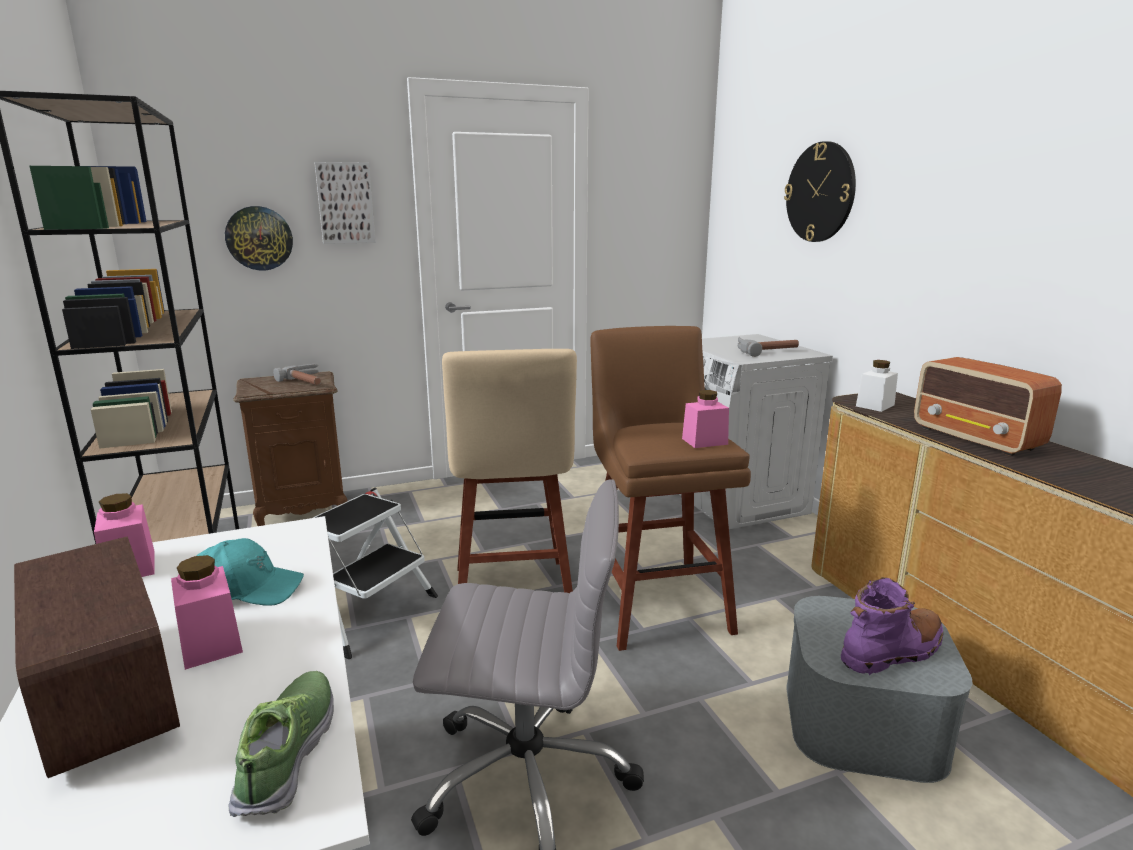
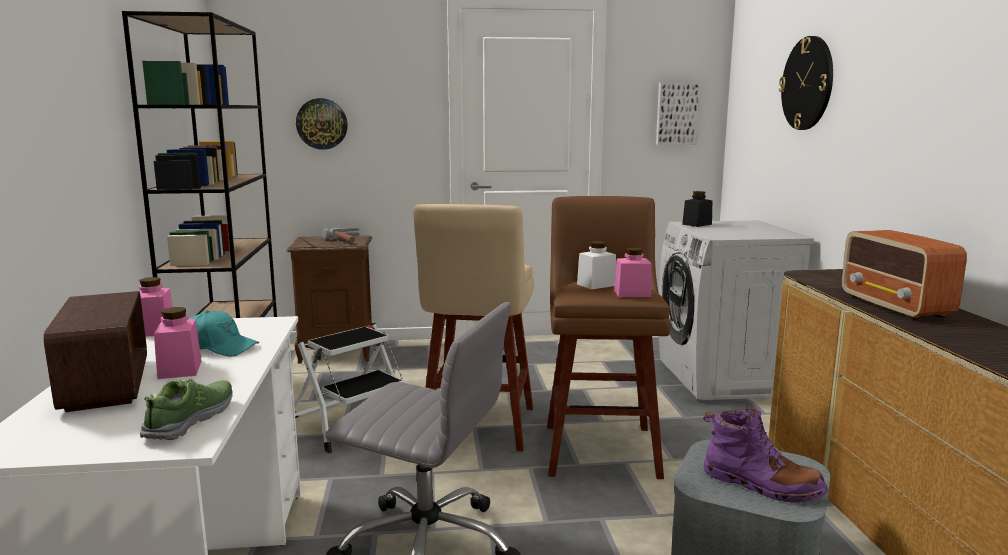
camera: 15 degrees right, 5 degrees down
(345, 203) = (391, 96): picture -> picture (676, 114)
(706, 343) = (697, 224): none -> black jar
(765, 350) = (749, 232): hammer -> none
(875, 405) = (821, 278): white jar -> white jar (596, 285)
(892, 651) = (761, 485): purple boot -> purple boot turned 45 degrees clockwise

